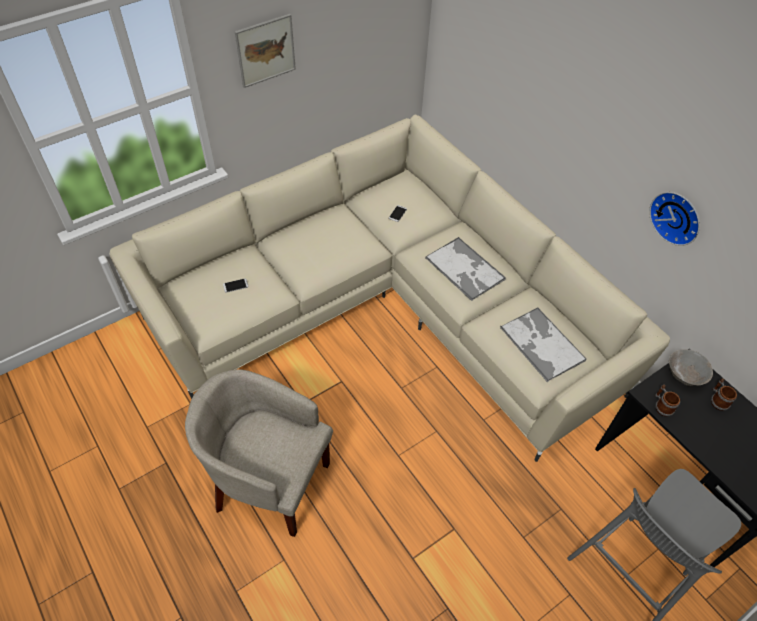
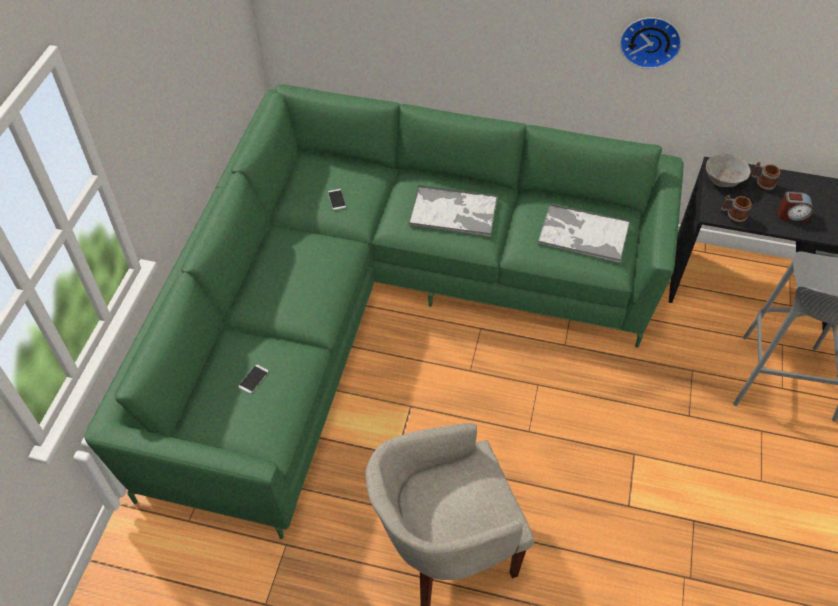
camera: 40 degrees left, 0 degrees up
(265, 50) = (143, 87): picture -> none
(387, 306) = (379, 305): beige sofa -> green sofa
(718, 441) = (792, 215): none -> alarm clock

